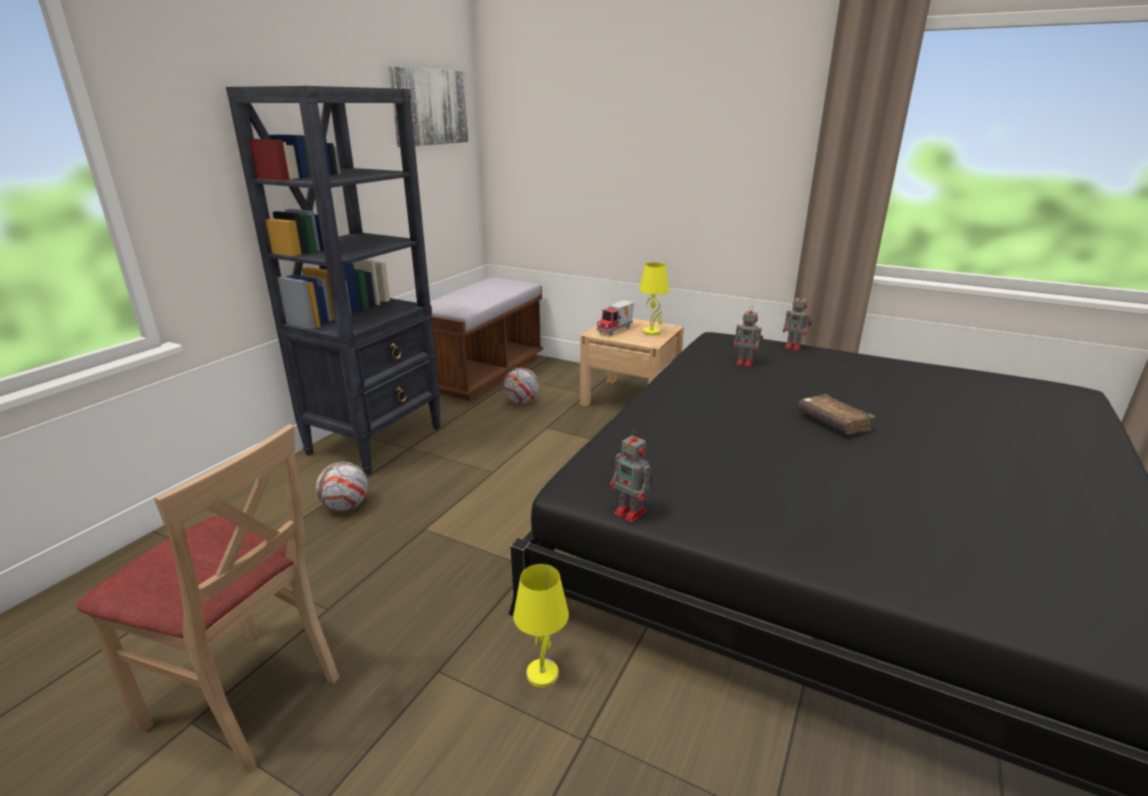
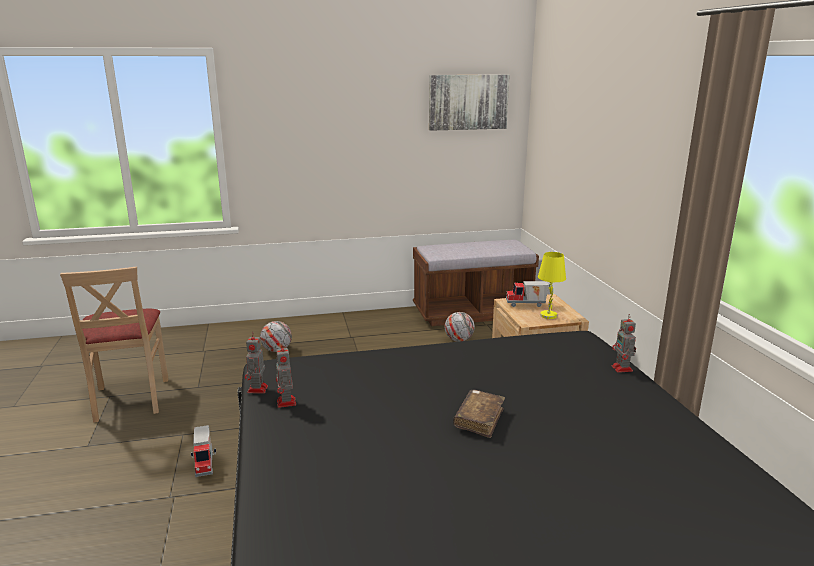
camera: 50 degrees right, 5 degrees down
(376, 440) = (346, 325): black bookcase -> none
(542, 673) = (205, 464): yellow table lamp -> toy truck
(745, 363) = (543, 360): toy robot -> toy robot (286, 403)

